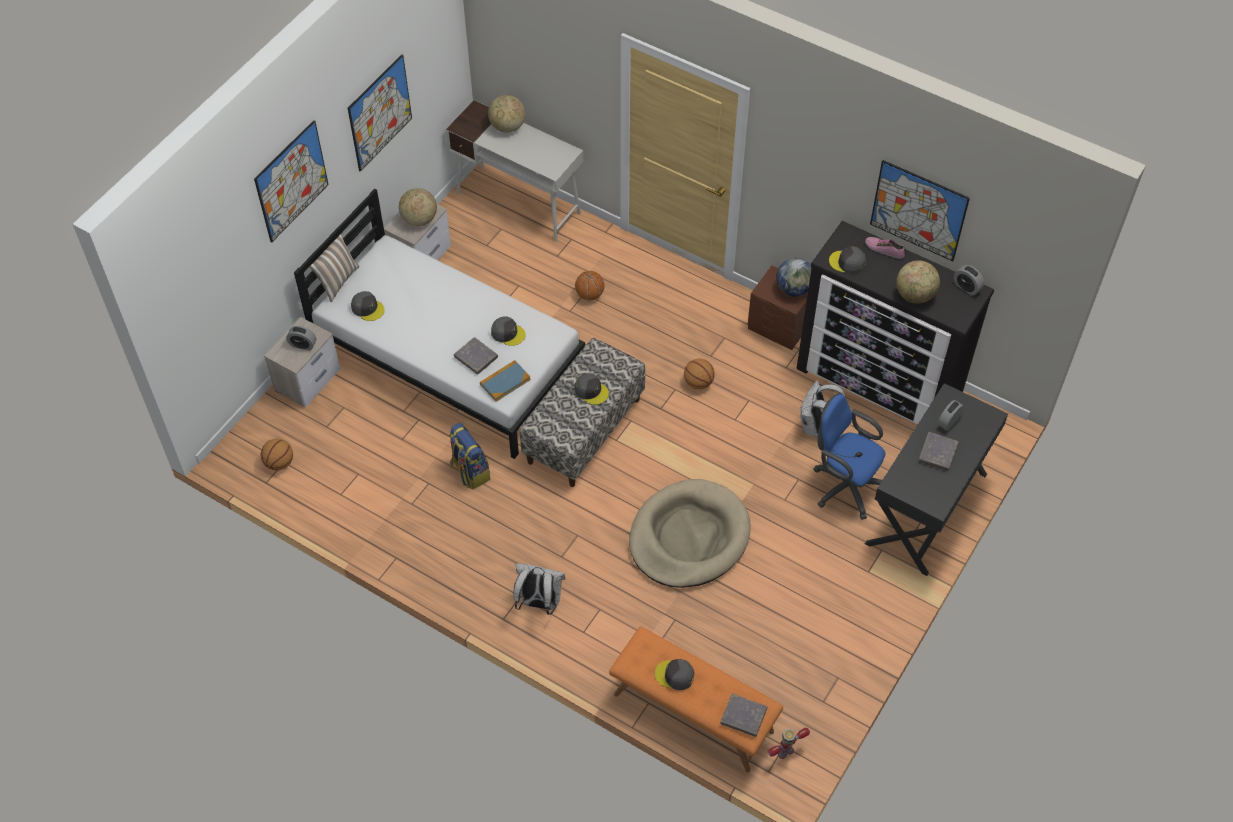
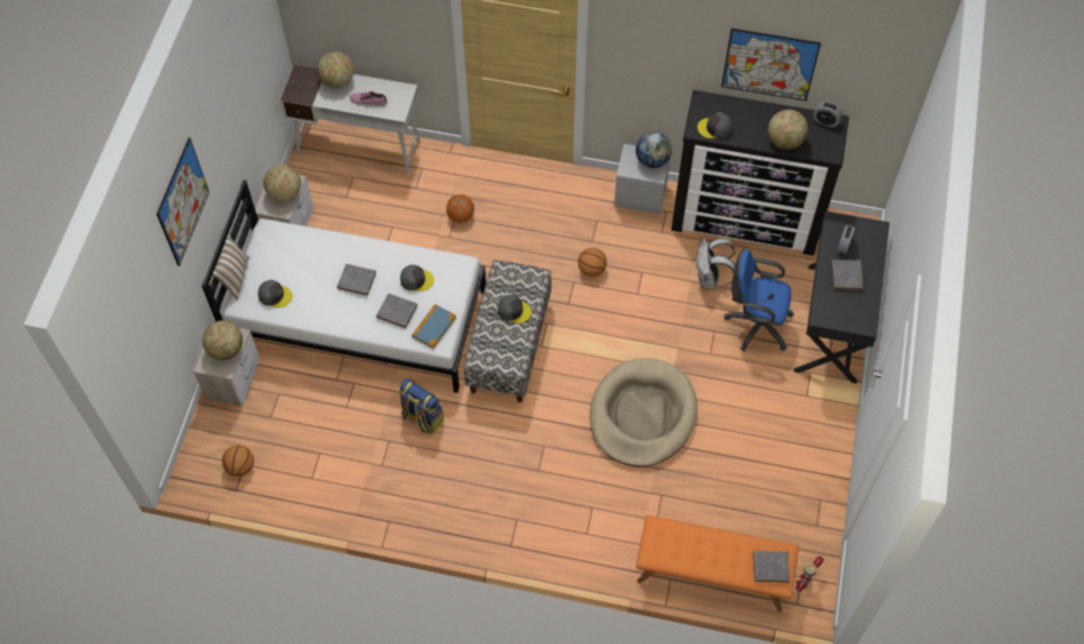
camera: 20 degrees left, 5 degrees up
(303, 345) = (226, 349): alarm clock -> globe
(380, 113) = (232, 107): picture -> none
(450, 317) = (357, 281): none -> grey book
(539, 603) = (536, 520): white backpack -> none
(675, 675) = (697, 551): grey cap -> none
(779, 326) = (640, 195): brown nightstand -> grey nightstand
(885, 249) = (741, 106): shoe -> shoe (368, 101)

